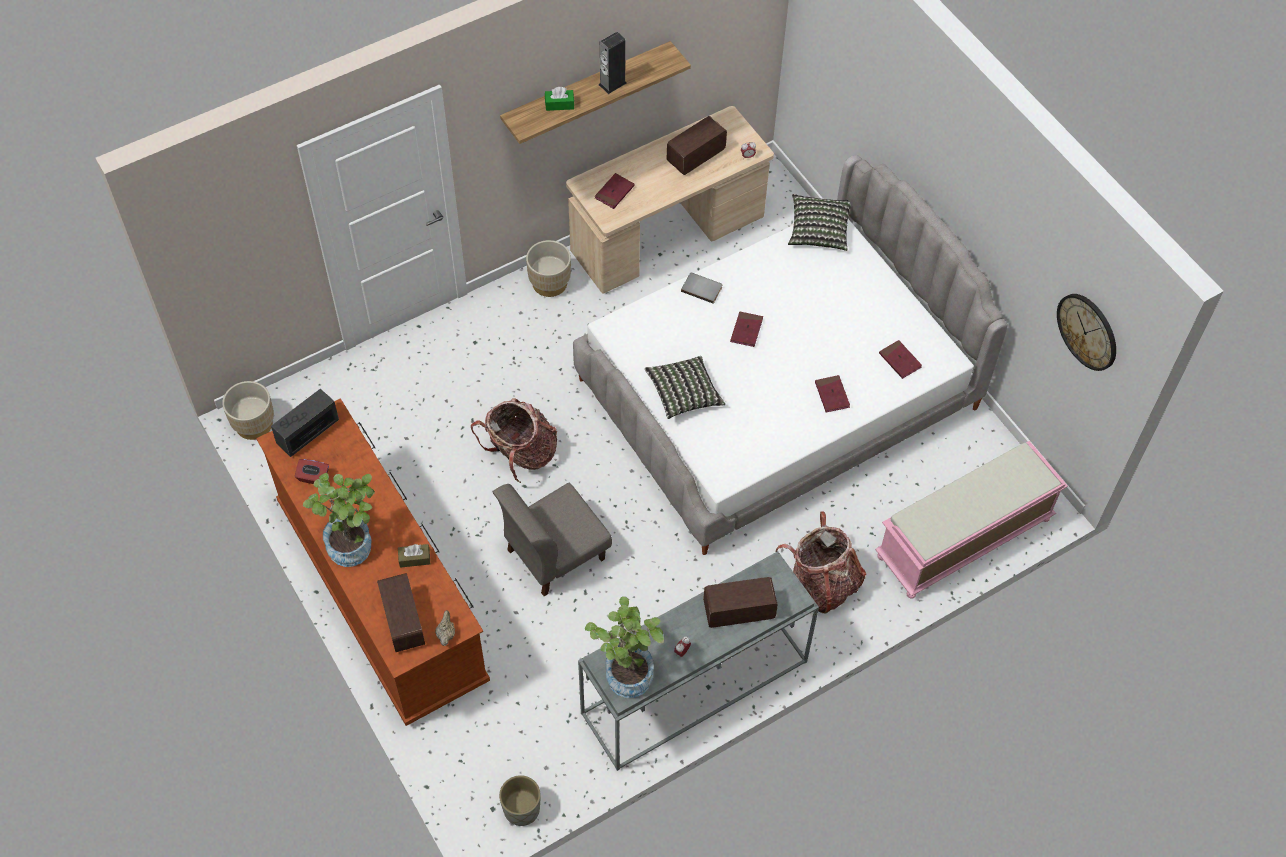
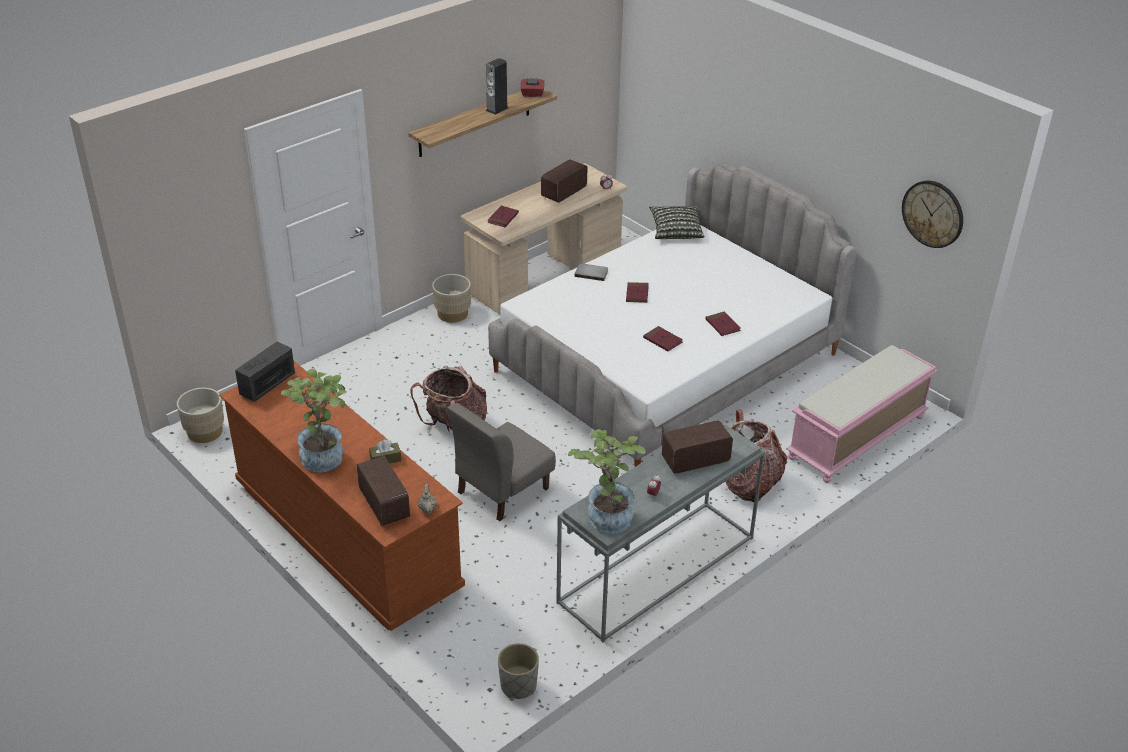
camera: 10 degrees left, 20 degrees down
(313, 477) = (278, 414): red tissue box -> red tissue box (532, 94)
(559, 104) = (456, 123): green tissue box -> none
(684, 394) = (596, 337): pillow -> none
(900, 360) = (771, 299): red book -> red book (662, 340)

